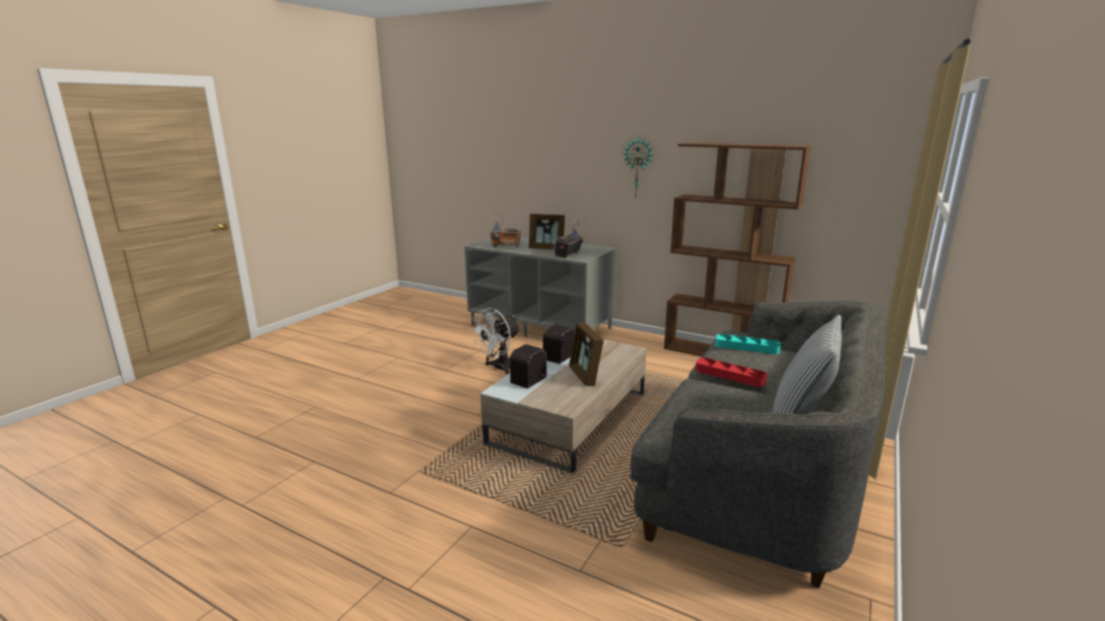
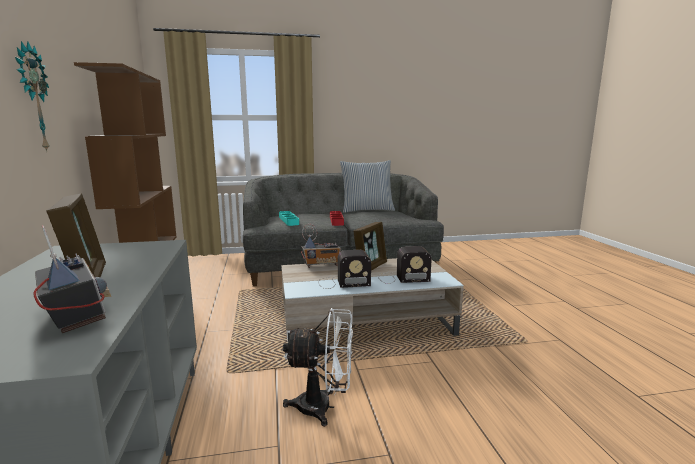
camera: 130 degrees left, 5 degrees down
(567, 255) = (141, 255): radio -> radio (321, 265)

